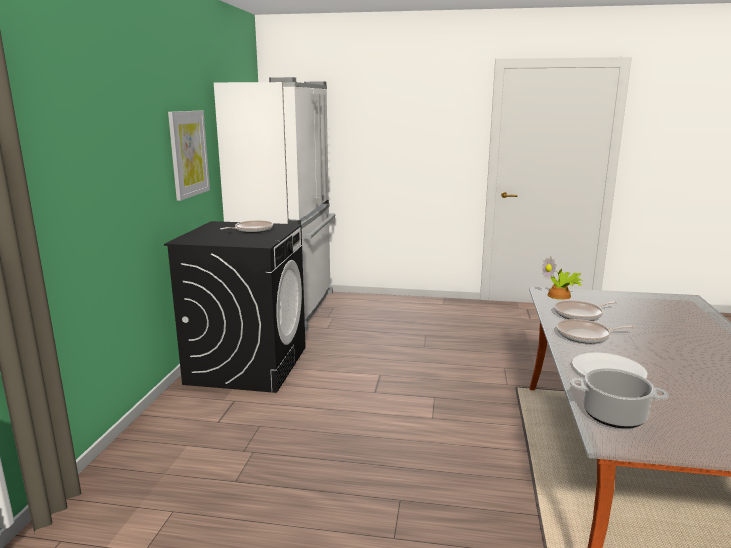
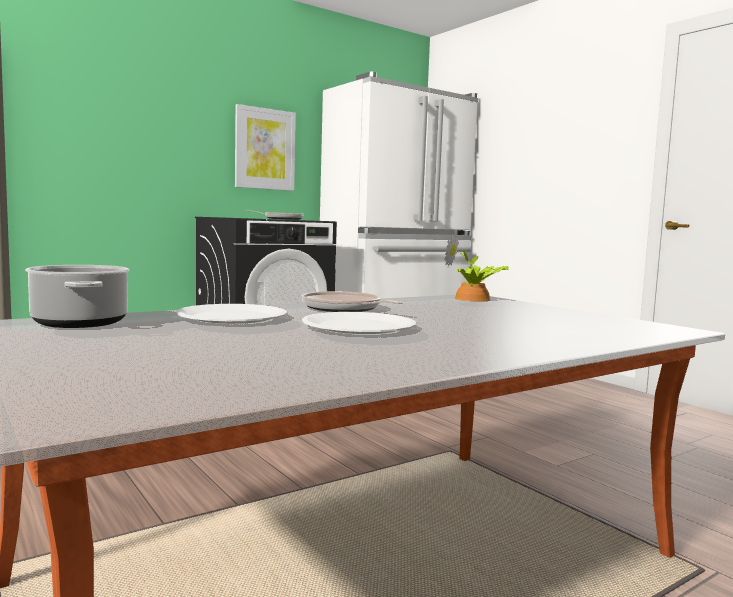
camera: 45 degrees right, 10 degrees down
(580, 314) = (421, 305): frying pan -> none
(658, 352) = (359, 326): none -> white plate

